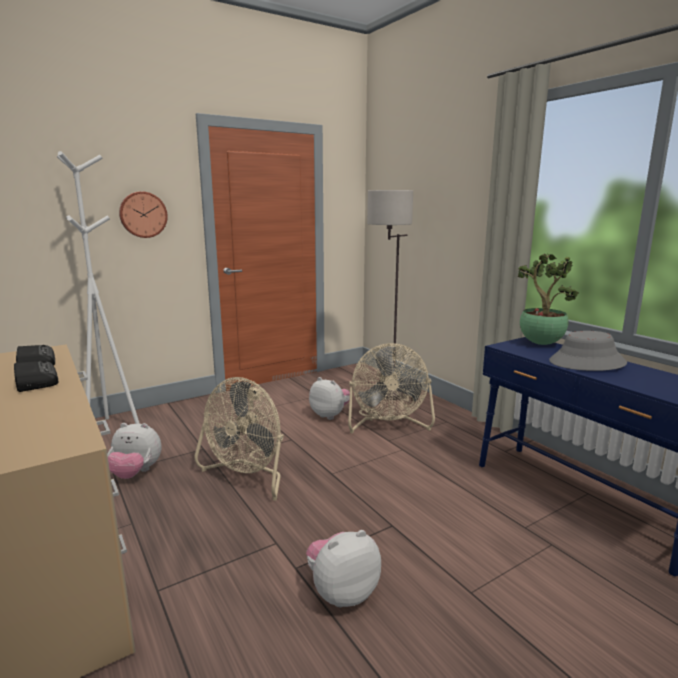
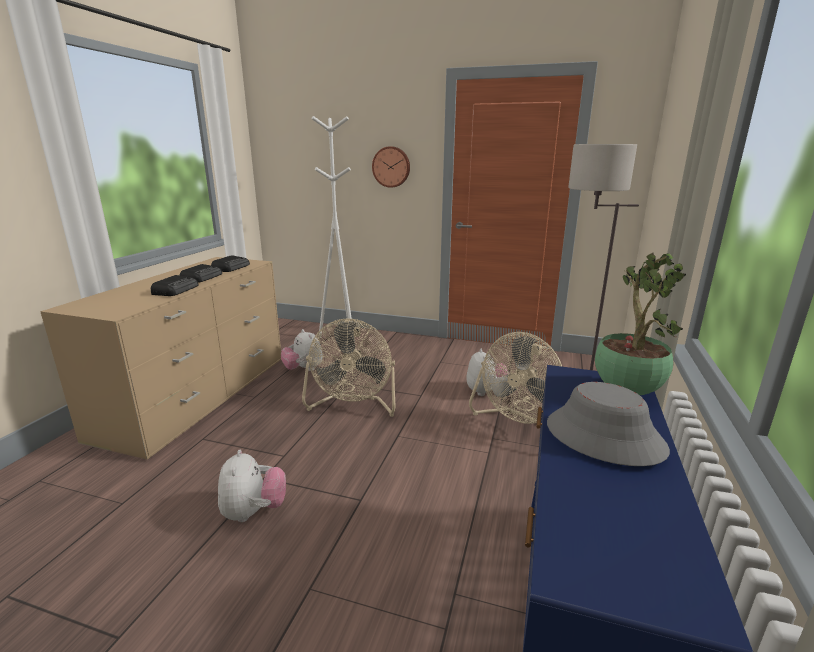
camera: 50 degrees right, 5 degrees up
(53, 400) = (176, 290): none -> radio
(248, 474) = (351, 403): beige fan -> beige fan turned 75 degrees counterclockwise
(342, 592) = (254, 512): plush toy -> plush toy turned 60 degrees clockwise

